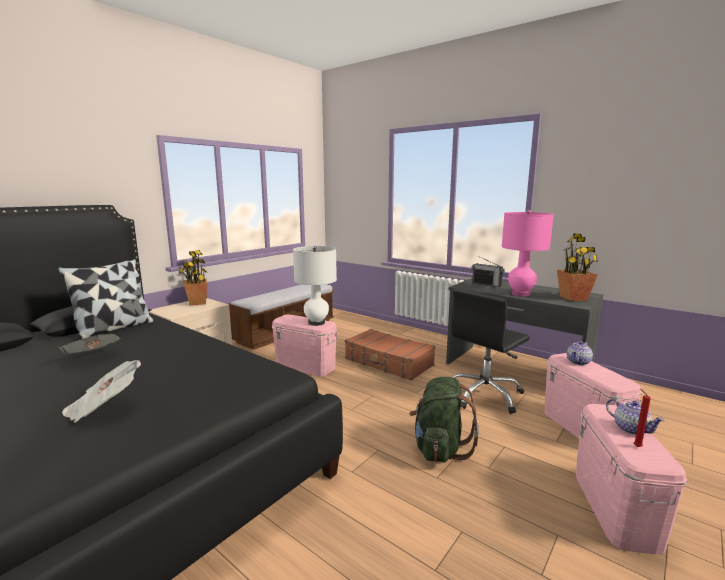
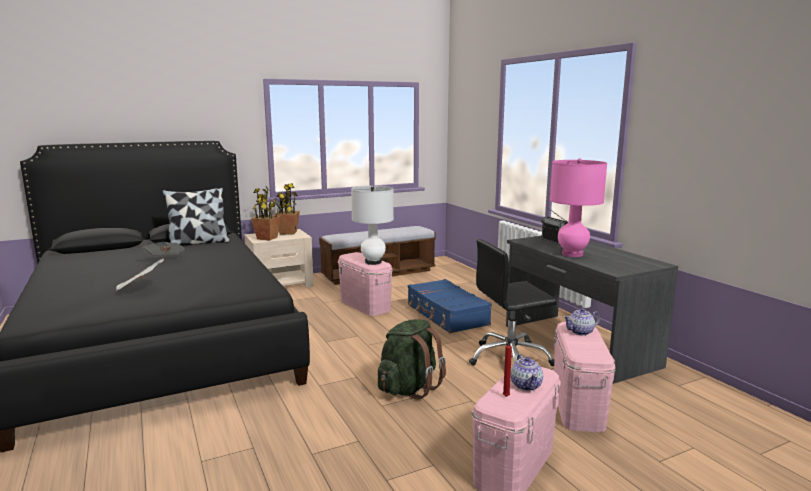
camera: 25 degrees right, 0 degrees up
(388, 362) = (446, 315): brown suitcase -> blue suitcase
(573, 298) = (627, 265): potted plant -> potted plant (267, 238)

